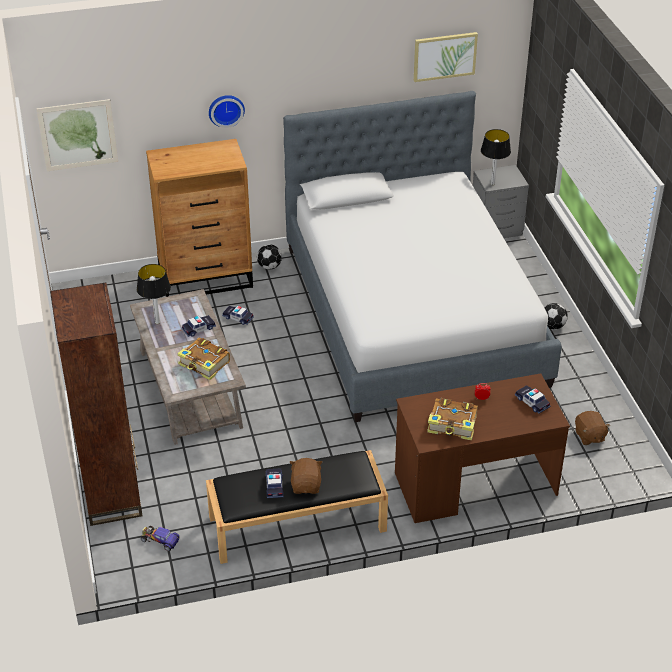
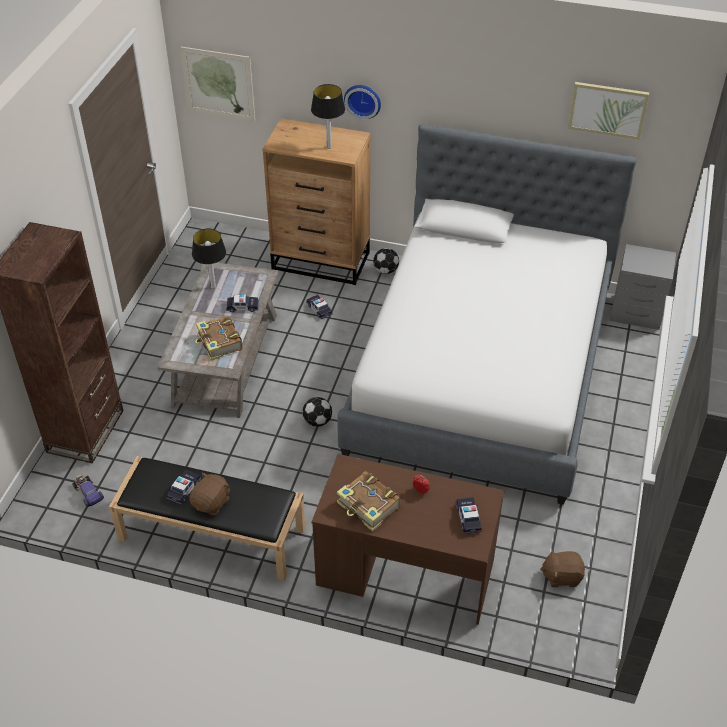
camera: 30 degrees right, 5 degrees up
(493, 184) = (634, 265): table lamp -> table lamp (329, 147)
(552, 326) = (615, 439): football -> football (317, 421)
(589, 436) = (561, 576): brown plush toy -> brown plush toy turned 75 degrees clockwise

